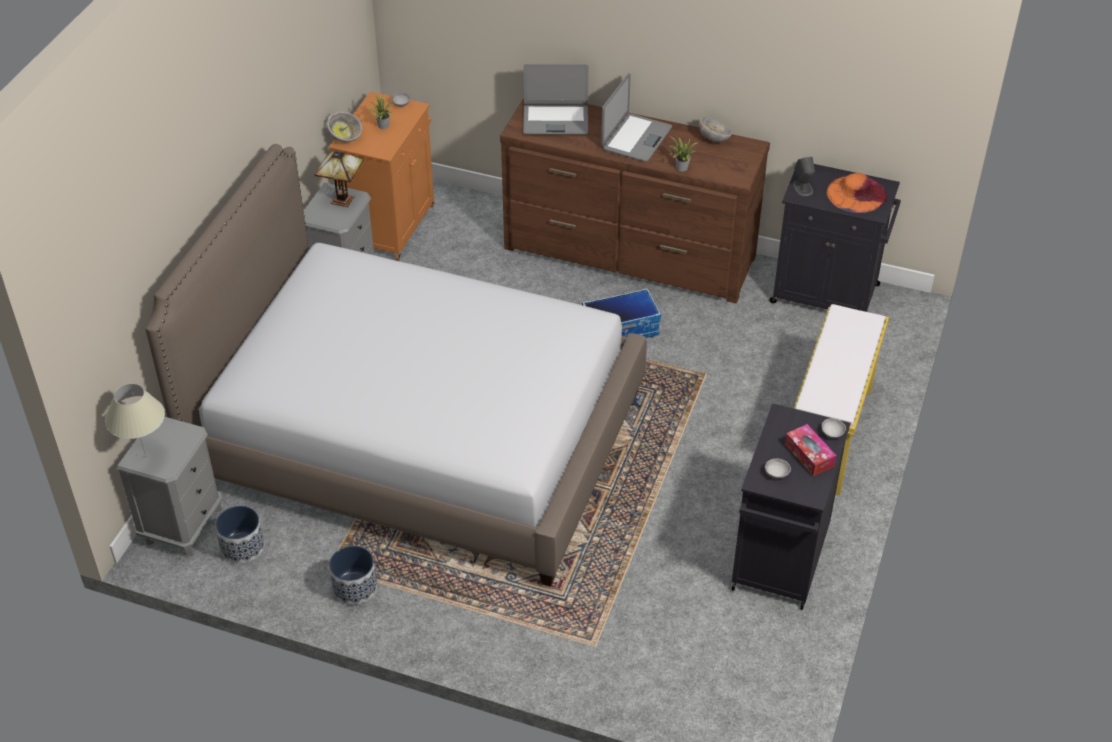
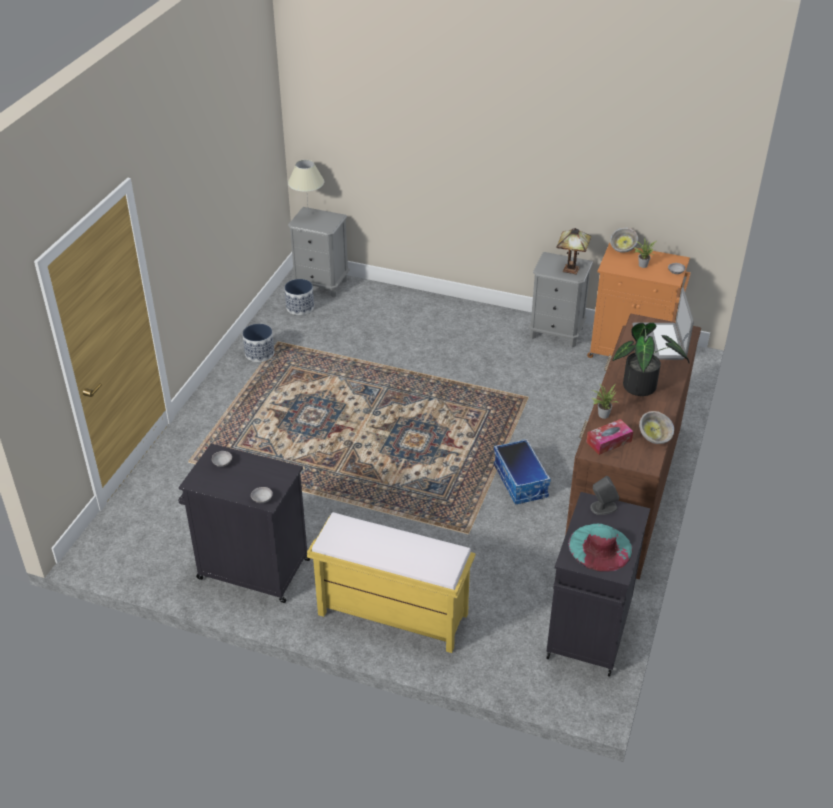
camera: 90 degrees right, 5 degrees down
(418, 436) = (396, 375): bed -> none
(636, 138) = (643, 388): laptop -> potted plant
(809, 455) = (239, 483): tissue box -> tissue box (609, 442)
(856, 194) = (600, 547): orange hat -> turquoise hat

